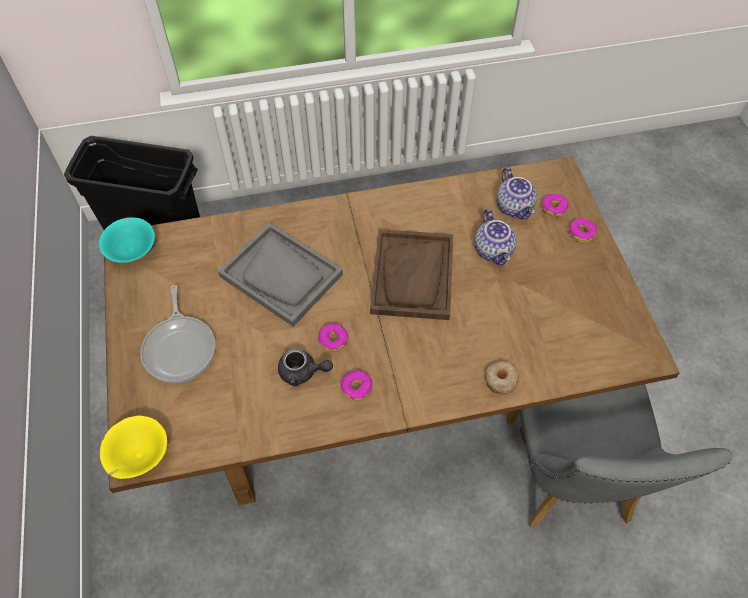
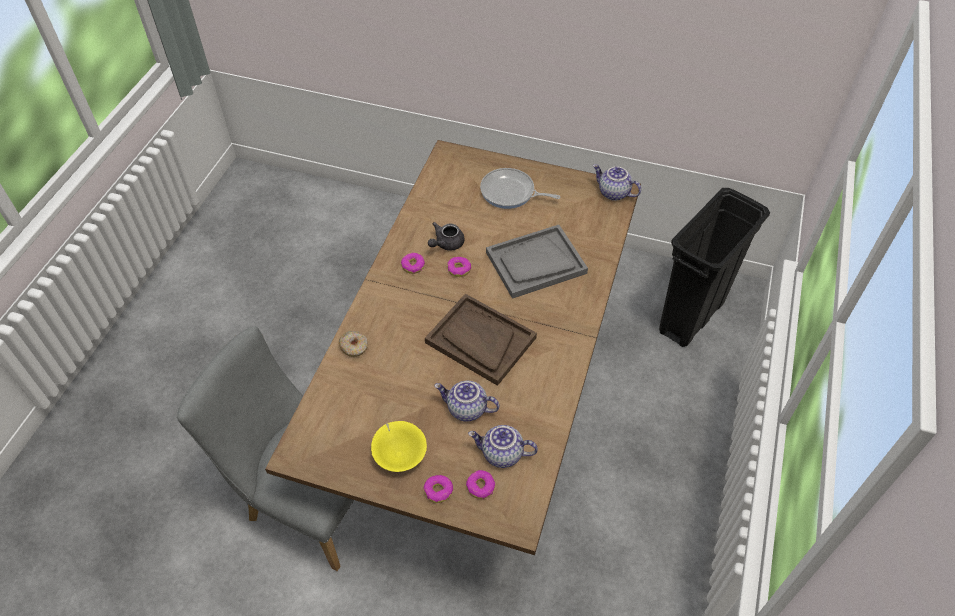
camera: 120 degrees right, 5 degrees down
(132, 250) = (613, 193): turquoise bowl -> teapot
(138, 456) = (448, 155): yellow bowl -> yellow bowl (399, 454)

